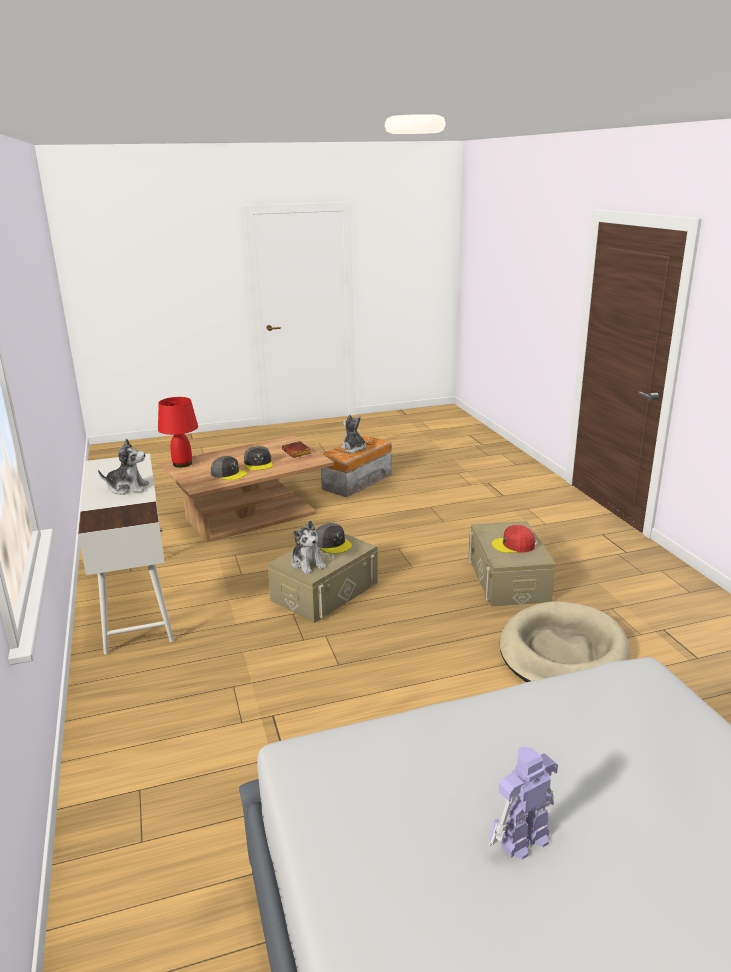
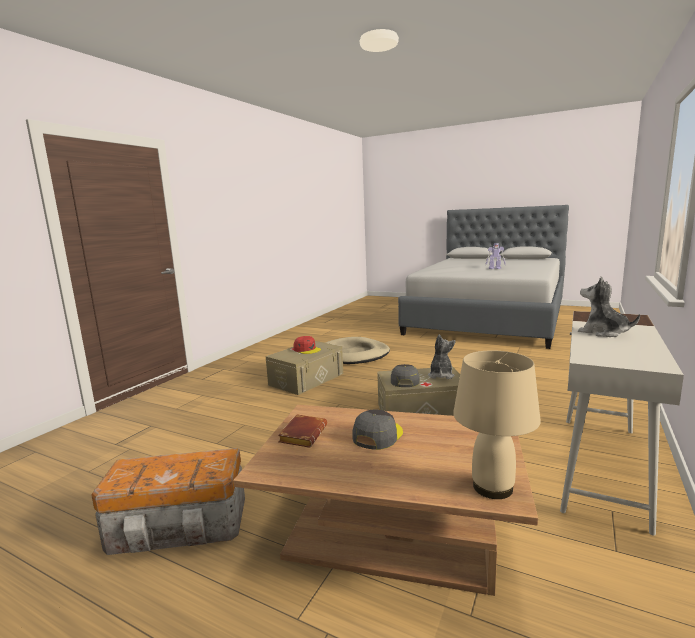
camera: 135 degrees left, 10 degrees down
(182, 464) = (493, 487): red table lamp -> beige table lamp
(228, 473) = (435, 433): grey cap -> none
(354, 449) = (181, 464): plush toy -> none

